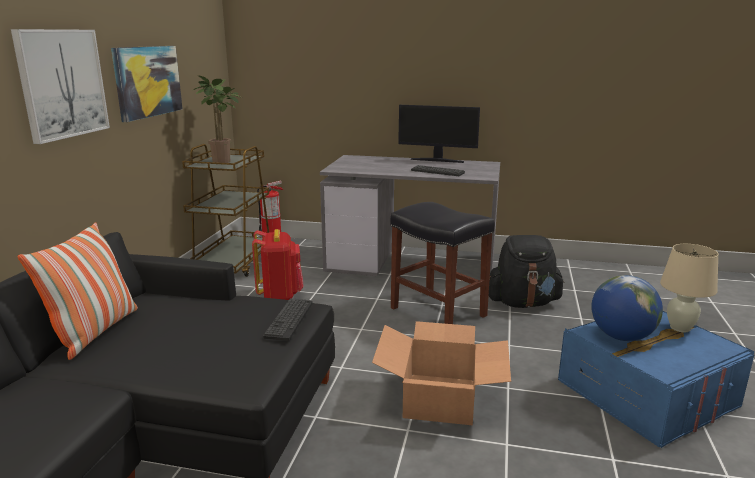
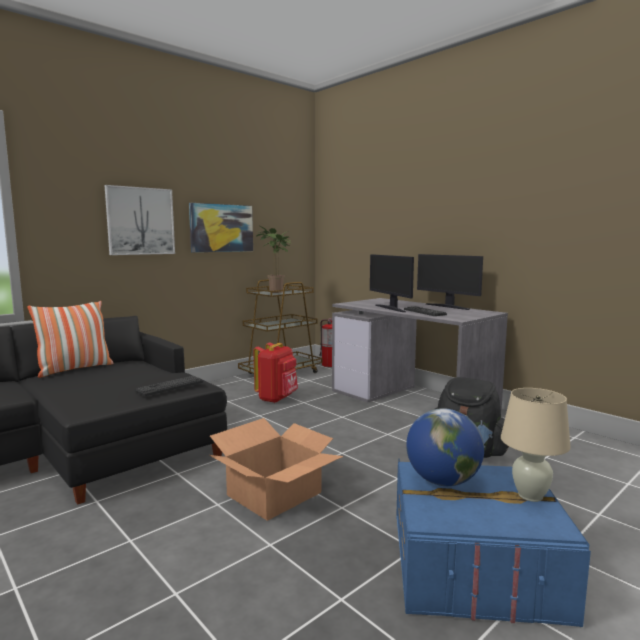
camera: 35 degrees right, 10 degrees down
(395, 170) = (391, 308): none -> monitor
(436, 311) = (374, 437): black stool -> none

